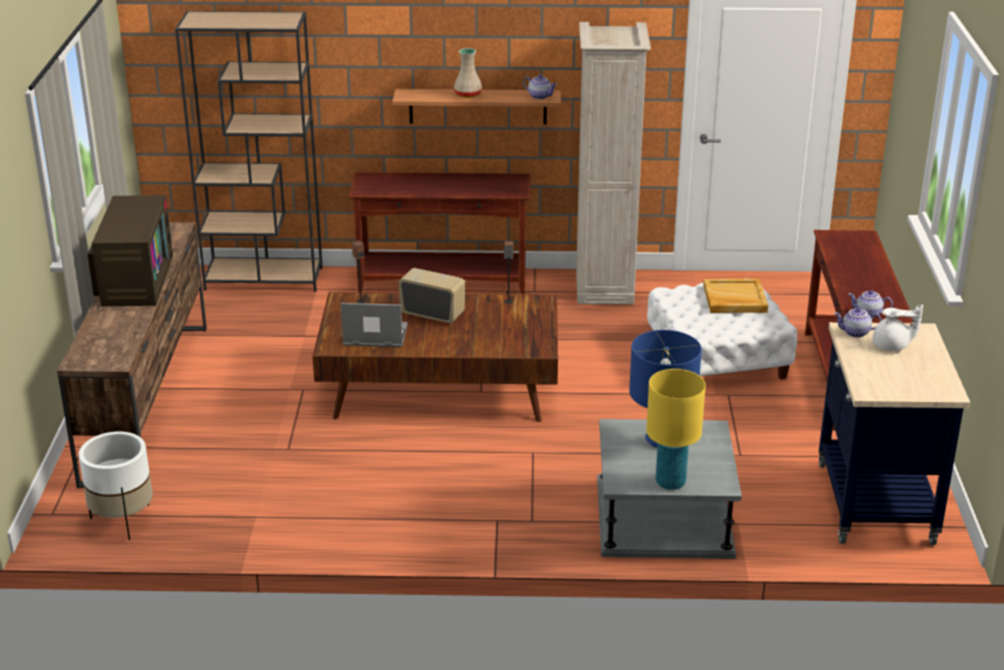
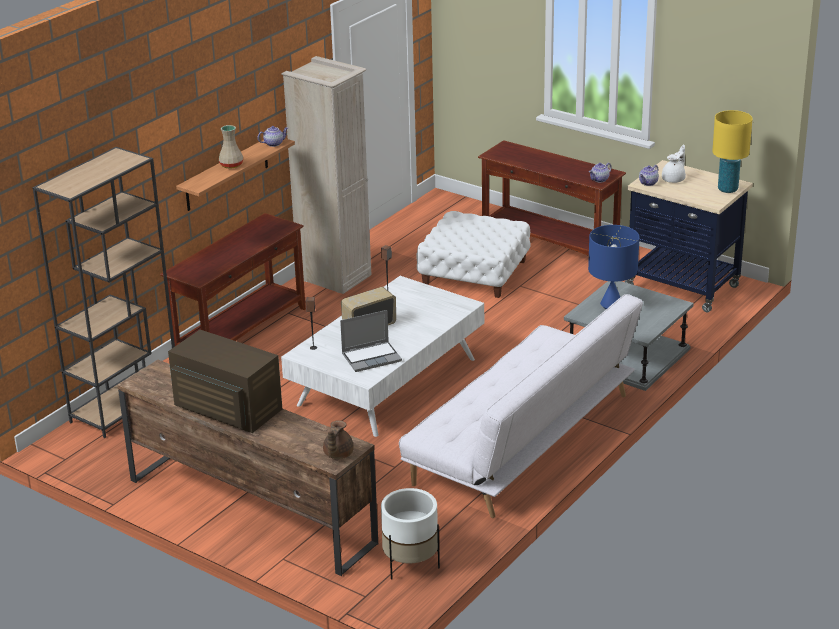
camera: 55 degrees left, 0 degrees up
(94, 359) = (337, 454): none -> brown teapot
(374, 336) = (372, 357): laptop -> laptop turned 150 degrees counterclockwise
(412, 508) = (523, 439): none -> white sofa
(440, 387) = (386, 381): brown coffee table -> white coffee table
(670, 482) = (658, 318): yellow table lamp -> yellow table lamp (727, 189)
(734, 299) = (468, 225): beige tray -> none

